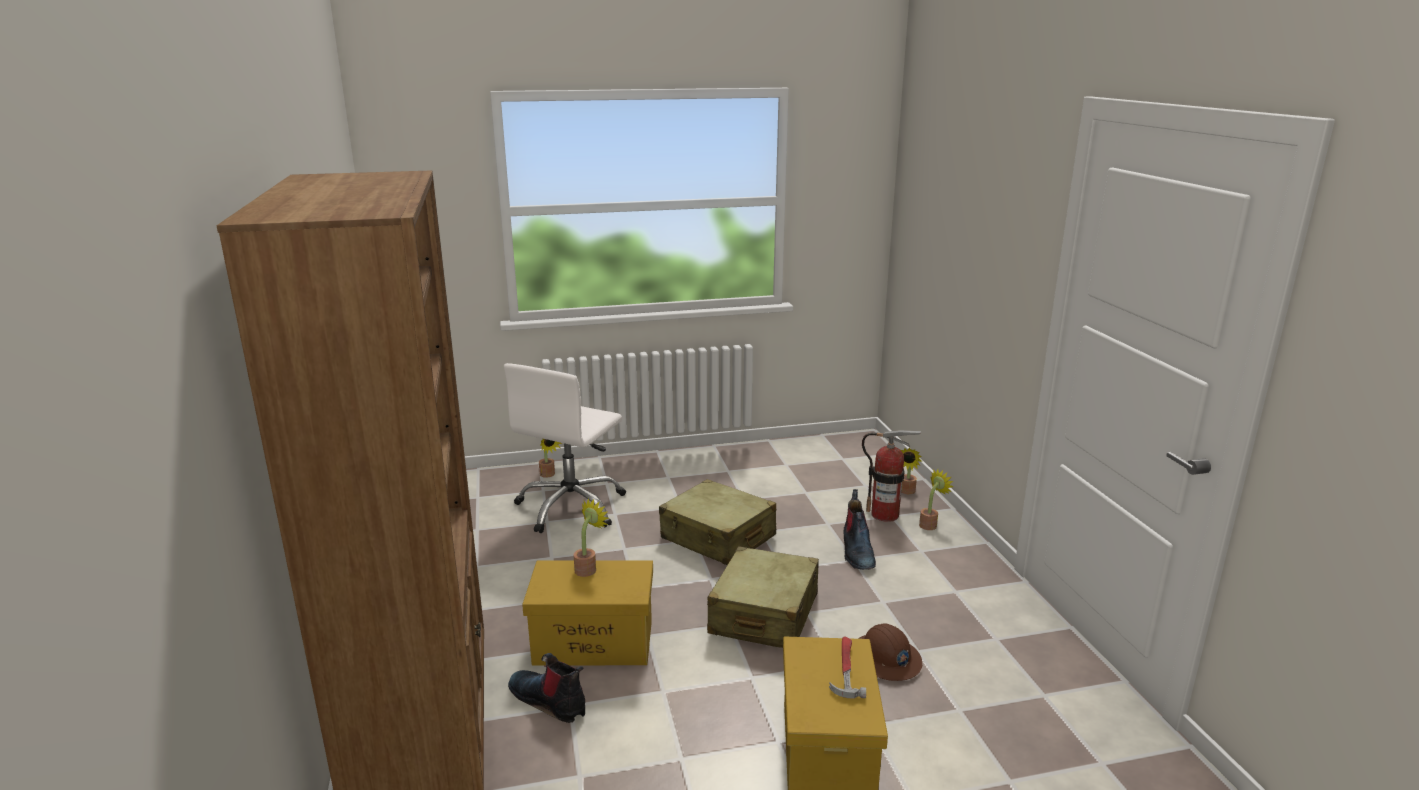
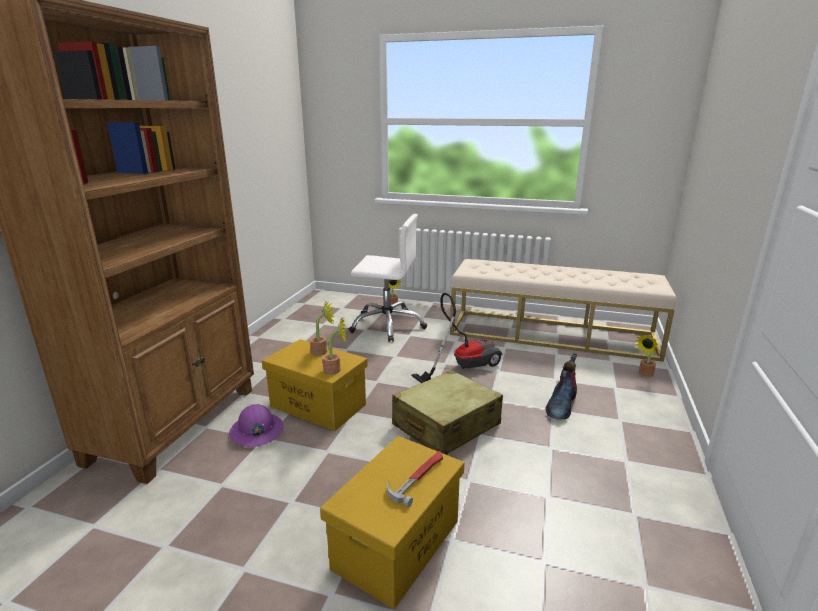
camera: 30 degrees right, 0 degrees up
(549, 701) = (256, 431): boot -> purple hard hat
(571, 507) = (387, 325): white office chair -> white office chair turned 135 degrees counterclockwise
(718, 537) = (462, 366): beige suitcase -> vacuum cleaner
(781, 467) = (552, 334): none -> beige bench
(885, 514) = (610, 385): fire extinguisher -> none
(885, 659) = (512, 492): brown hard hat -> none
(930, 524) = (646, 403): potted plant -> potted plant (335, 370)

